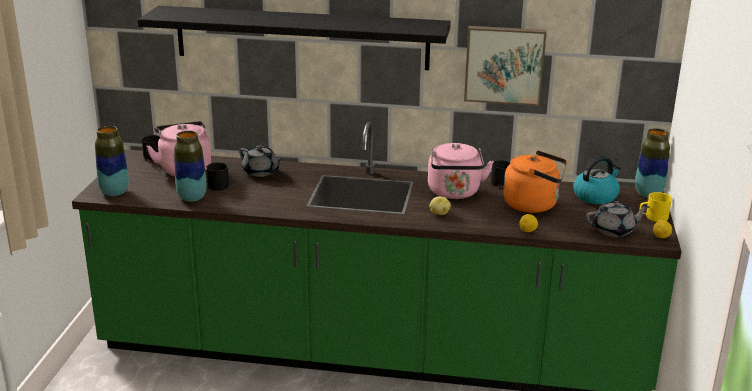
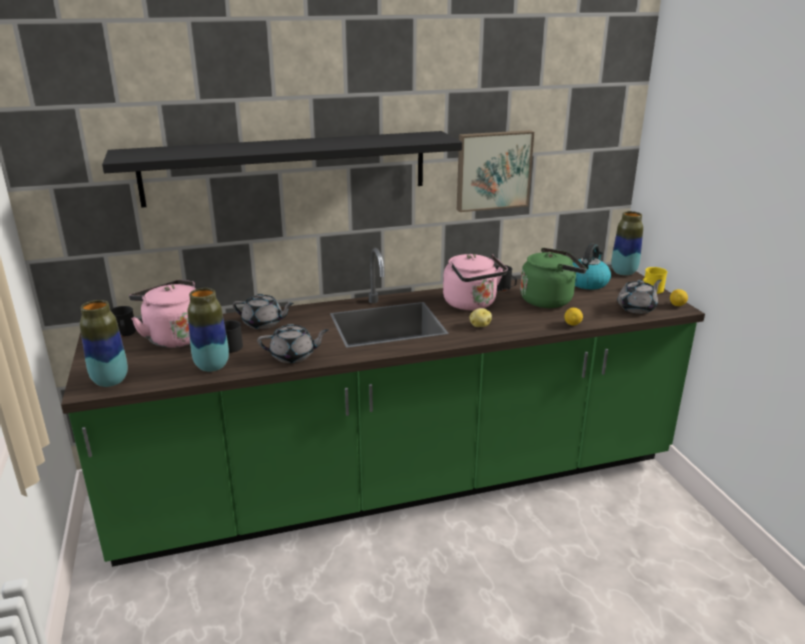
camera: 25 degrees left, 0 degrees up
(259, 203) = (293, 356): none -> grey teapot
(534, 205) = (549, 300): orange kettle -> green kettle

